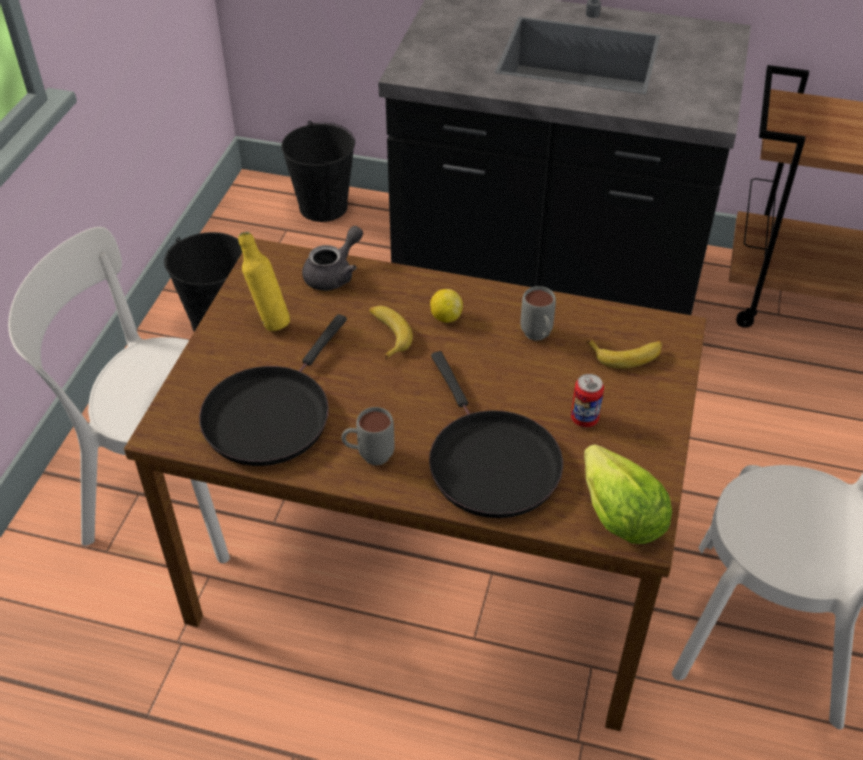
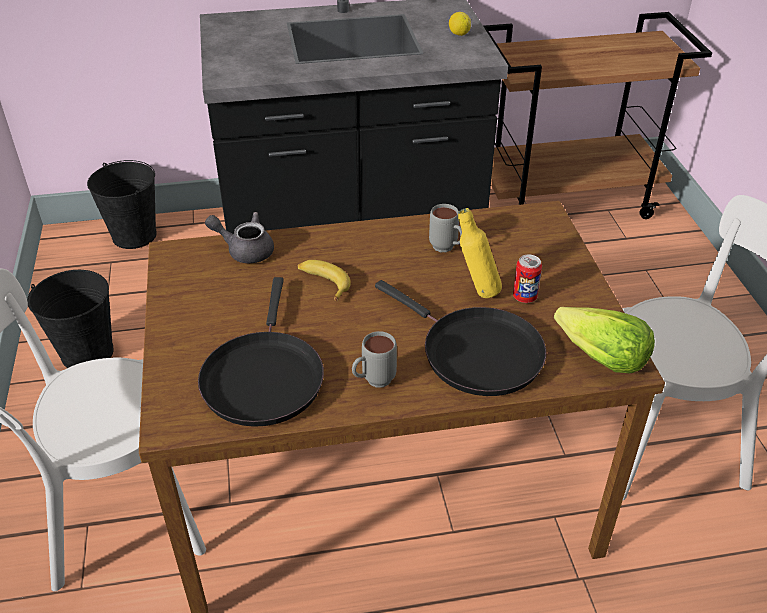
camera: 25 degrees left, 5 degrees down
(269, 321) = (211, 303): yellow bottle -> yellow bottle (476, 292)
(334, 274) = (245, 250): grey teapot -> grey teapot turned 90 degrees counterclockwise
(446, 317) = (363, 256): lemon -> lemon (459, 34)
(627, 355) = (522, 242): banana -> none

